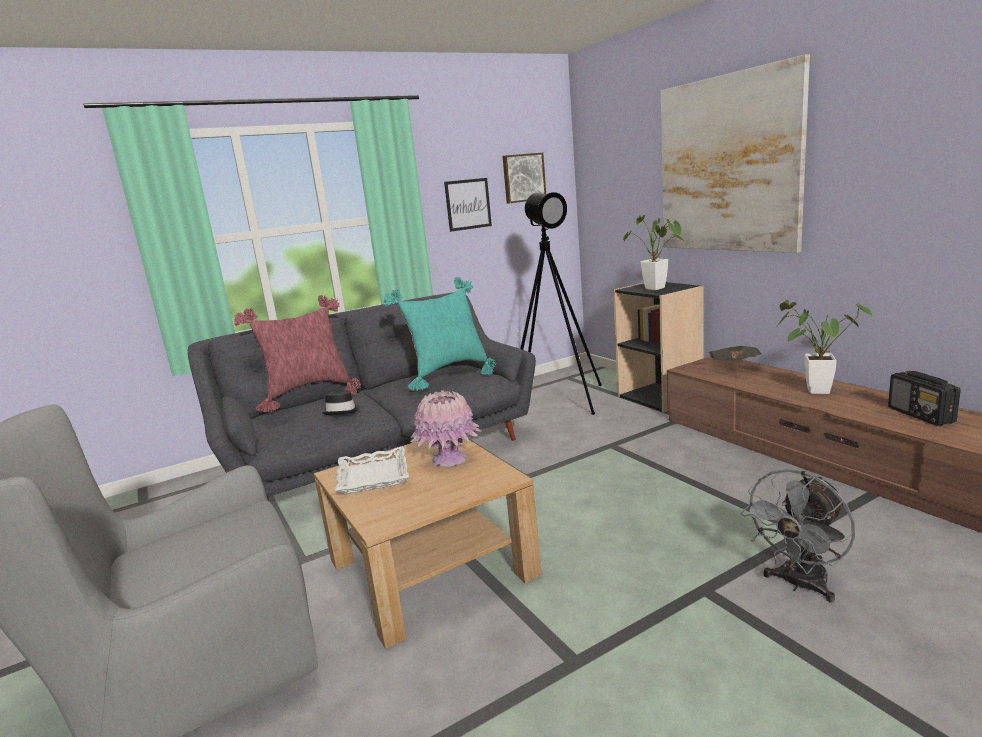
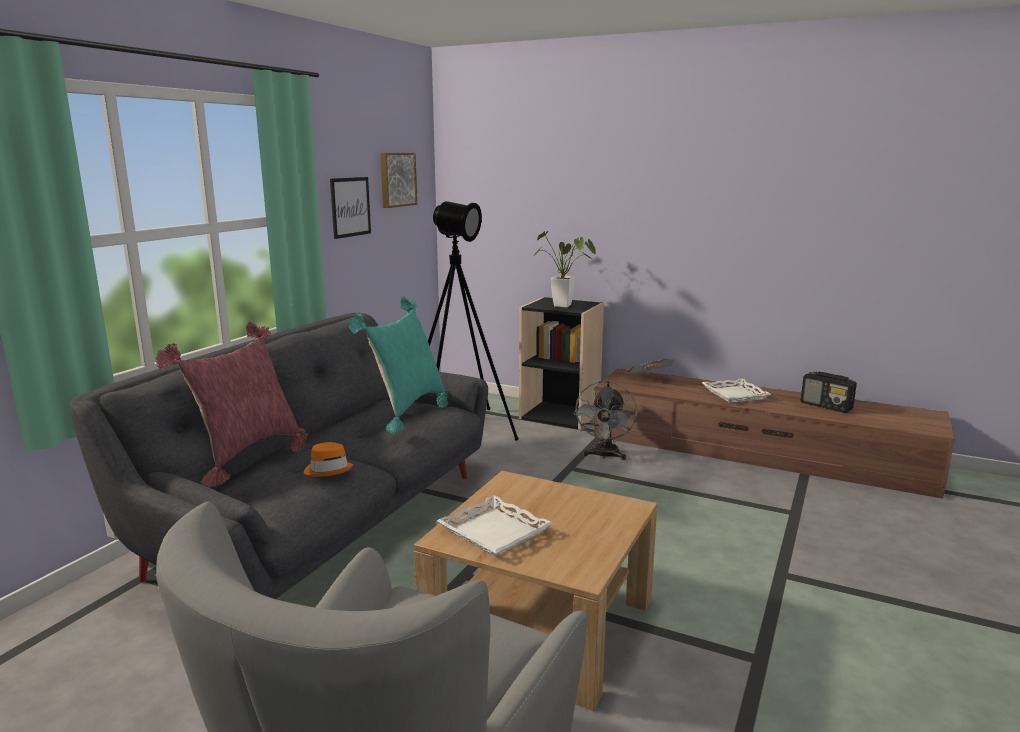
camera: 35 degrees left, 0 degrees up
(342, 411) = (328, 469): black hat -> orange hat
(449, 459) = (548, 500): pink vase -> none
(727, 165) = (634, 190): picture -> none
(799, 585) = (833, 552): grey fan -> grey fan (604, 456)
(811, 391) = (734, 394): potted plant -> white tray

